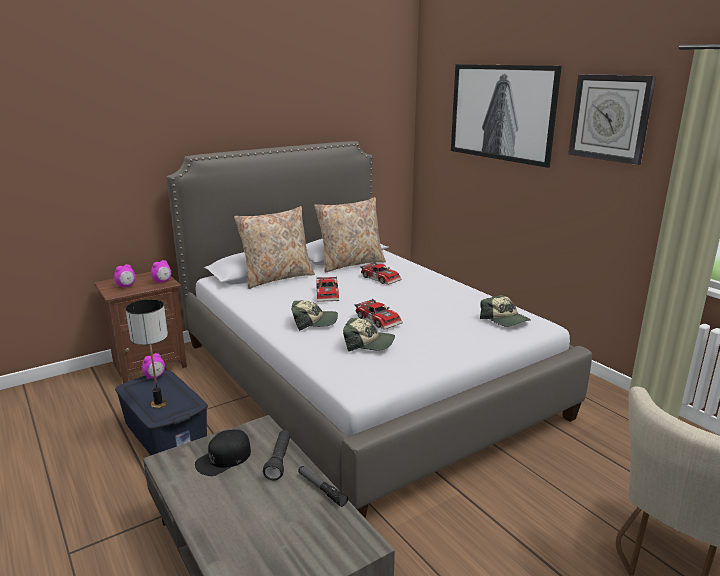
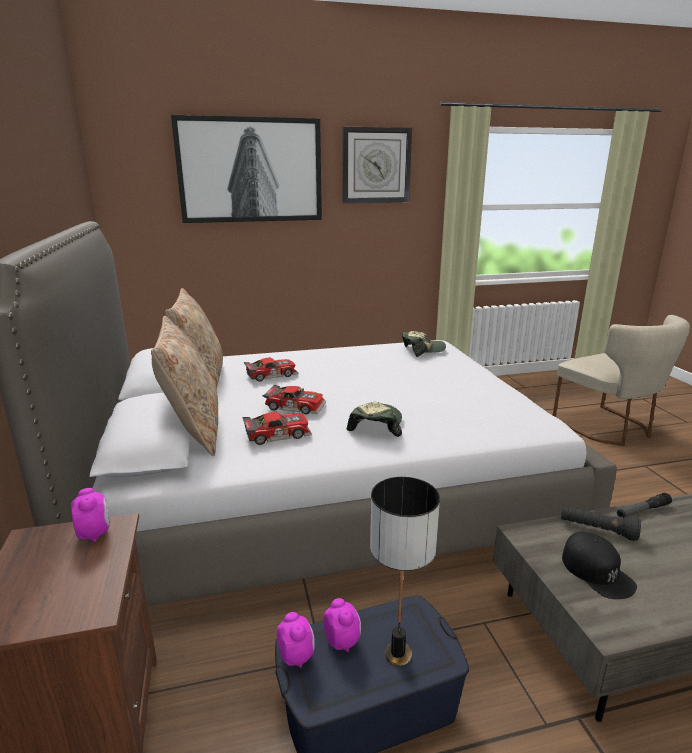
camera: 70 degrees left, 0 degrees up
(126, 286) = (59, 589): alarm clock -> alarm clock (342, 641)
(368, 343) = (455, 405): cap -> none
(379, 319) = (394, 392): toy car -> toy car (277, 433)

